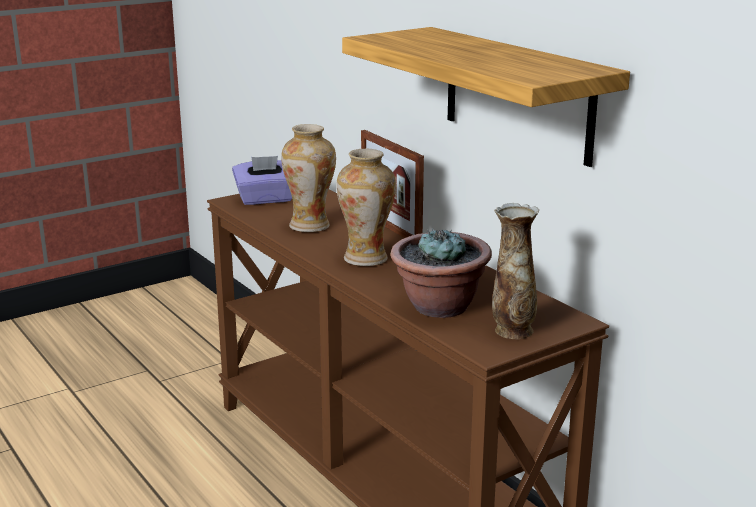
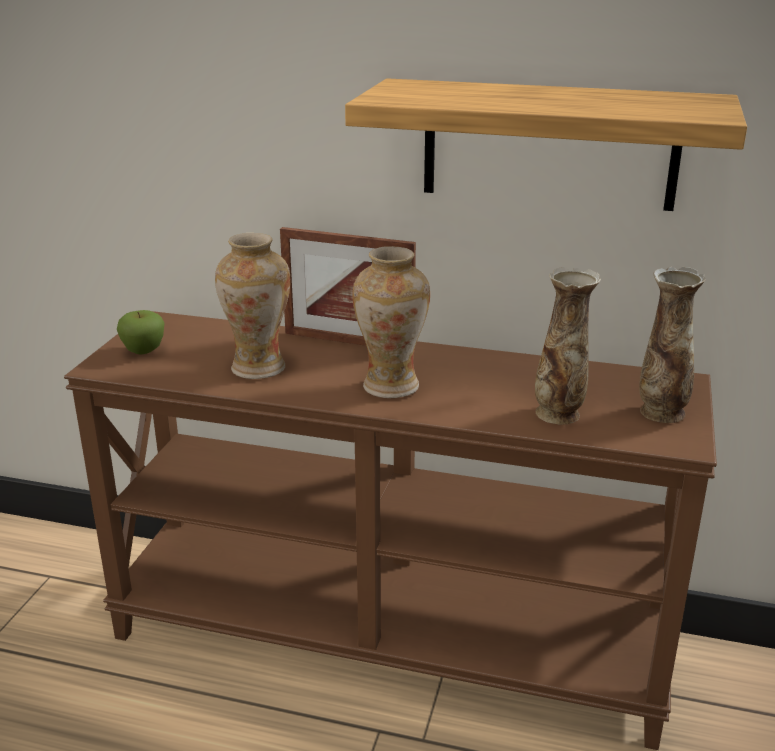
camera: 40 degrees left, 5 degrees up
(266, 199) = (143, 351): purple tissue box -> apple
(439, 307) = (559, 414): potted plant -> vase

